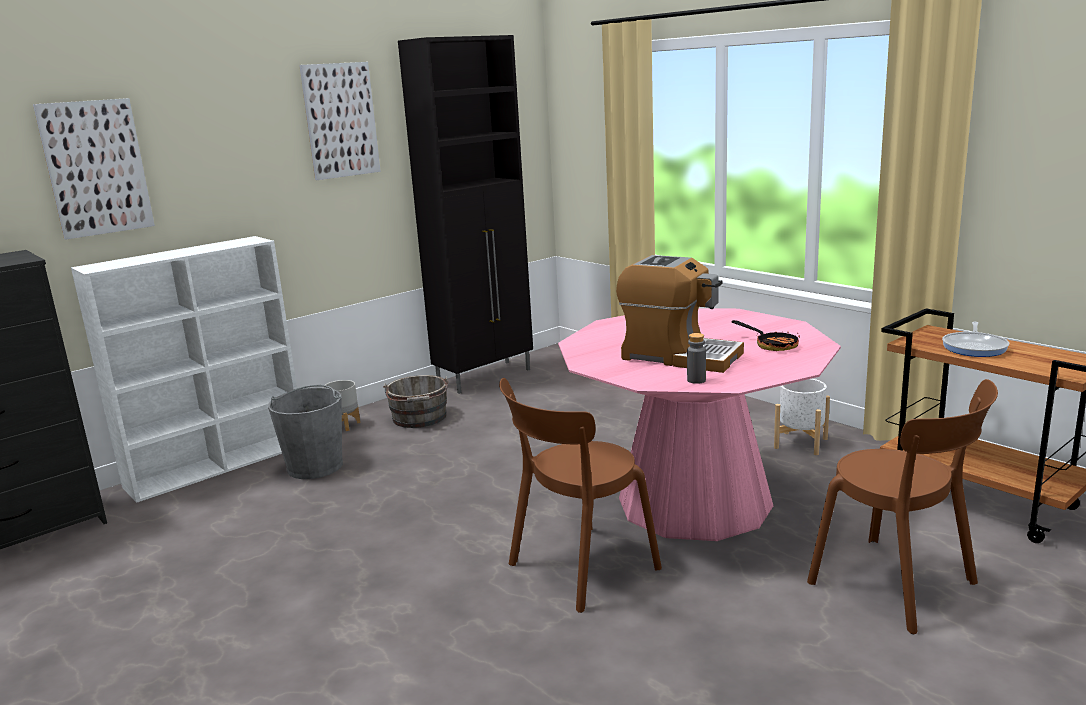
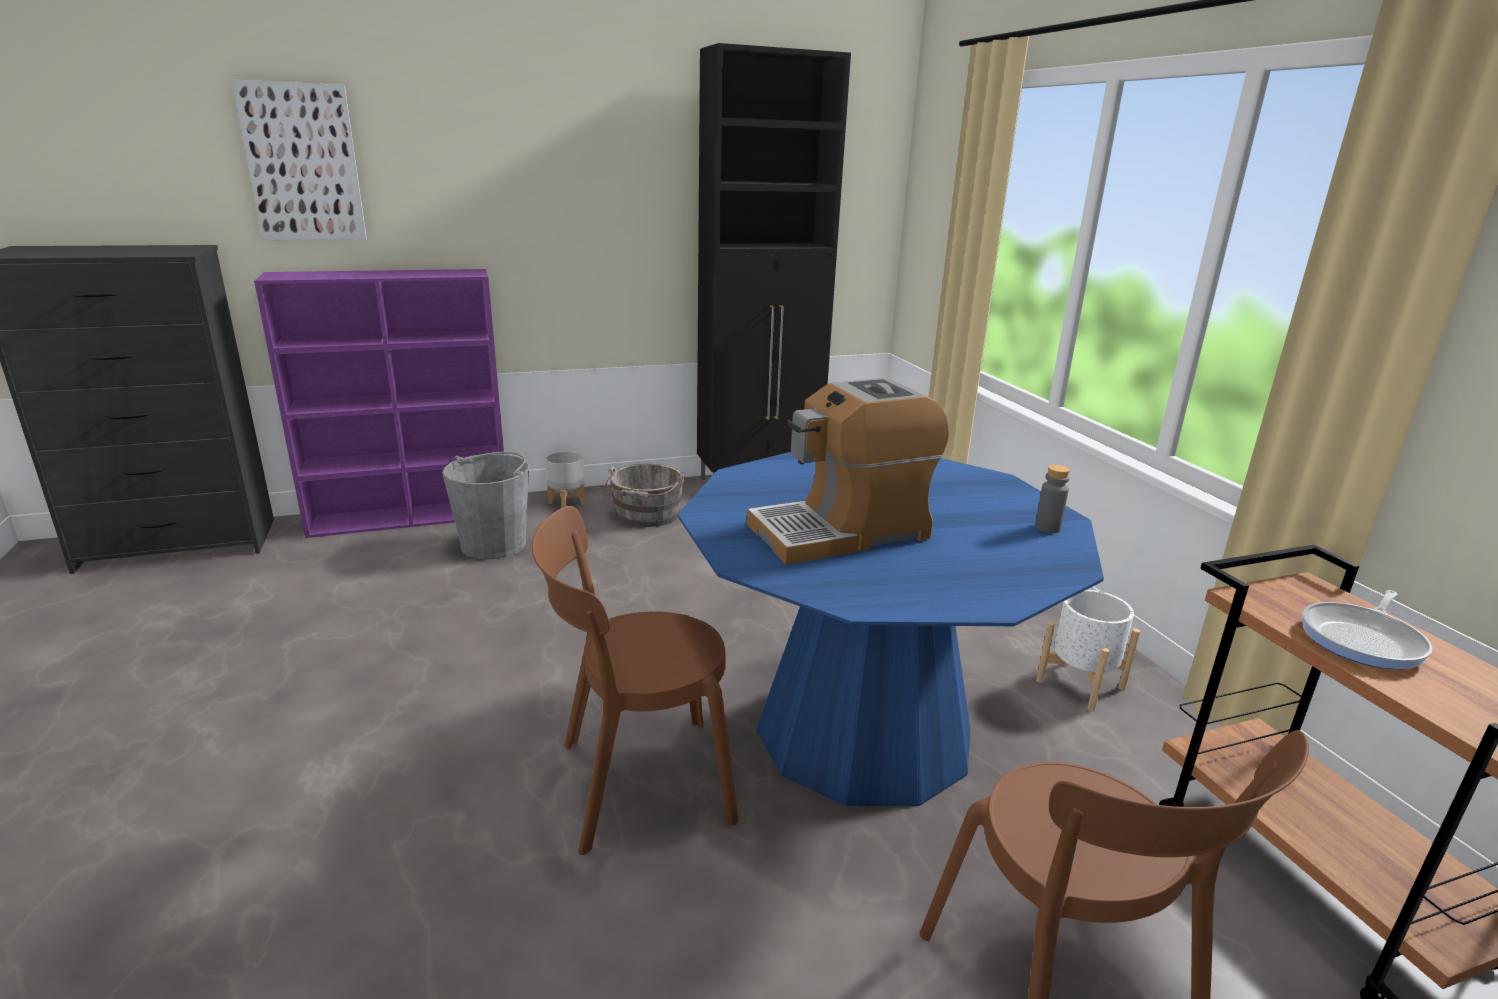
camera: 20 degrees right, 5 degrees up
(219, 464) = (413, 516): white bookcase -> purple bookcase
(340, 120) = (612, 143): picture -> none
(679, 356) = (842, 531): coffee machine -> coffee machine turned 105 degrees clockwise
(694, 501) = (864, 730): pink dining table -> blue dining table
(696, 380) = (817, 579): grey bottle -> grey bottle (1047, 528)
(771, 345) = (994, 548): frying pan -> none

